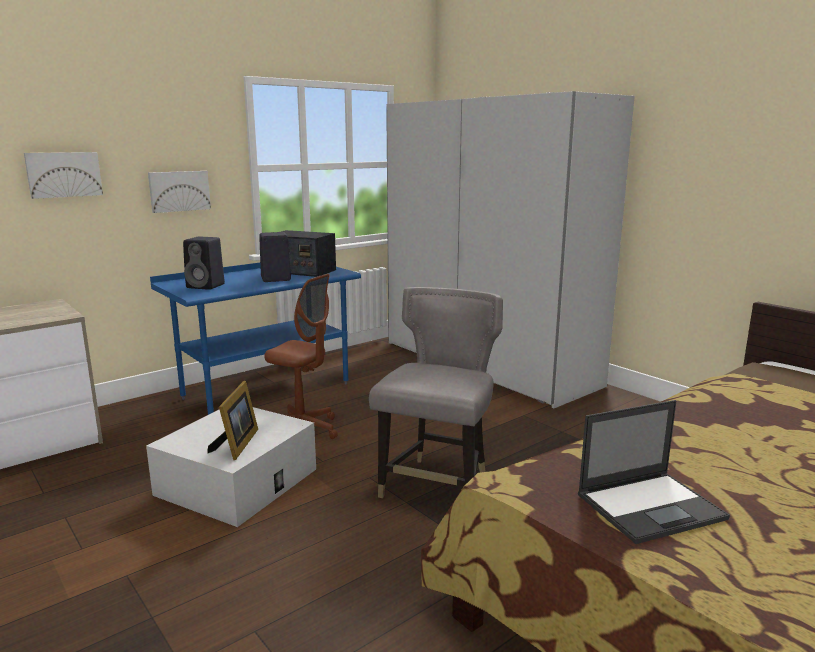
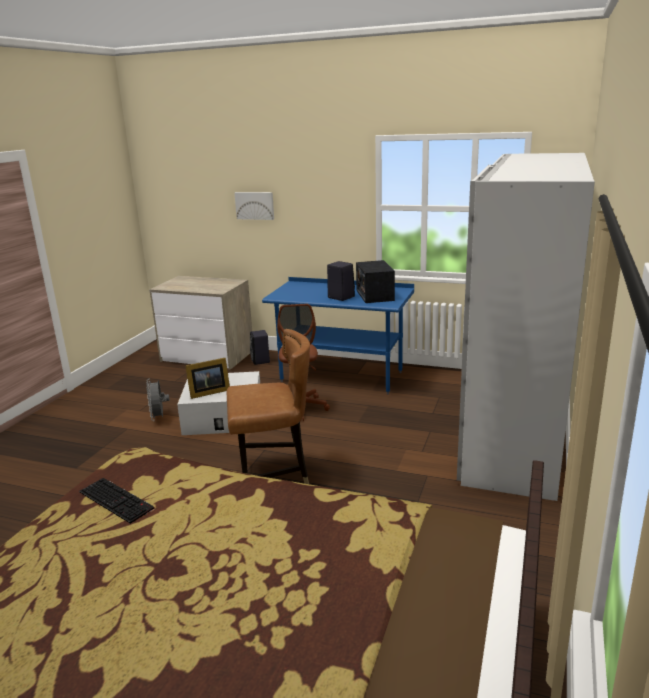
camera: 60 degrees right, 5 degrees up
(146, 534) = (159, 418): none -> grey fan
(179, 191) = (321, 220): picture -> none
(207, 286) = (298, 291): black speaker -> black speaker (261, 361)
(438, 487) = (274, 476): grey chair -> brown chair
(651, 506) = (118, 500): laptop -> keyboard

